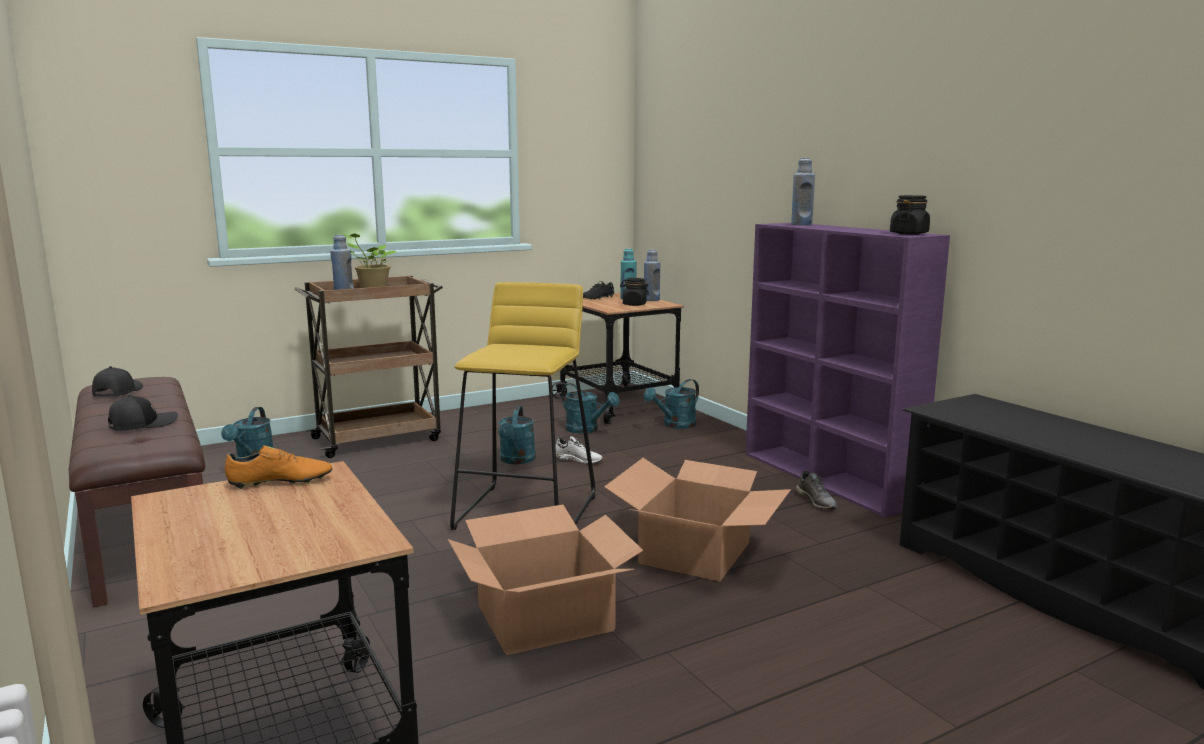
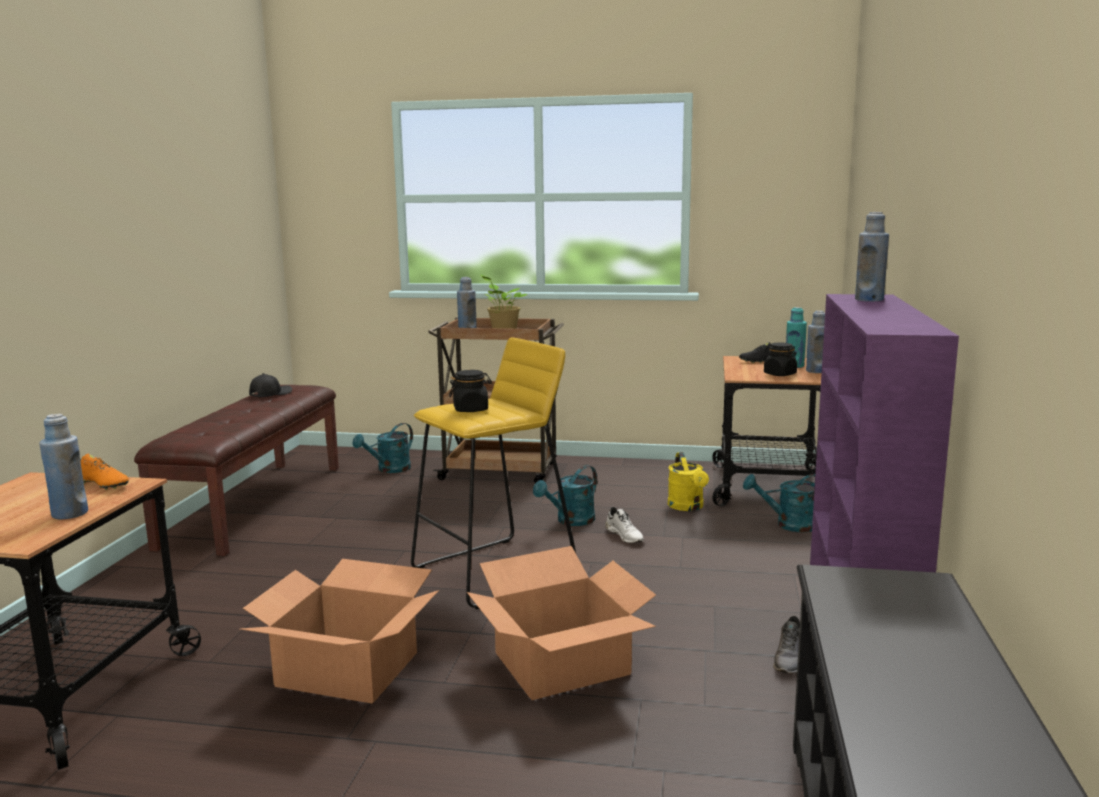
camera: 40 degrees right, 0 degrees up
(142, 424) = (227, 422): black cap -> none
(337, 510) = (69, 514): none -> blue bottle
(587, 430) = (688, 507): turquoise watering can -> yellow watering can
(909, 234) = (908, 328): black jar -> black jar (471, 409)

